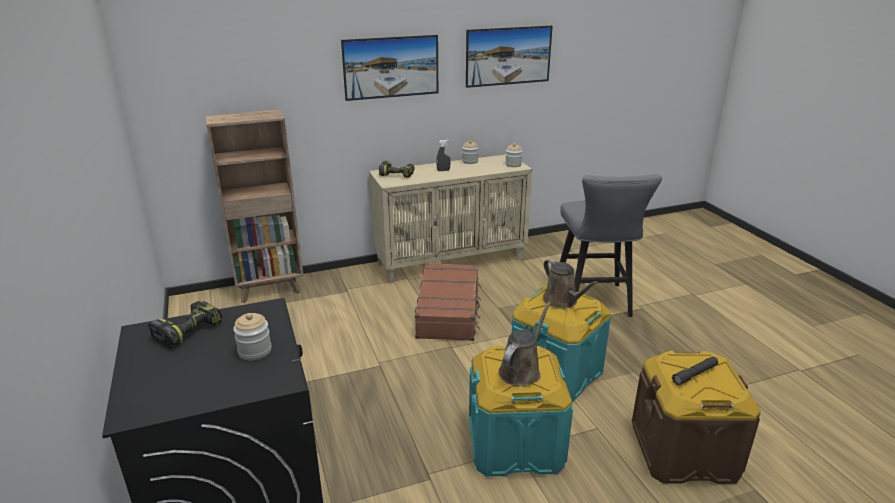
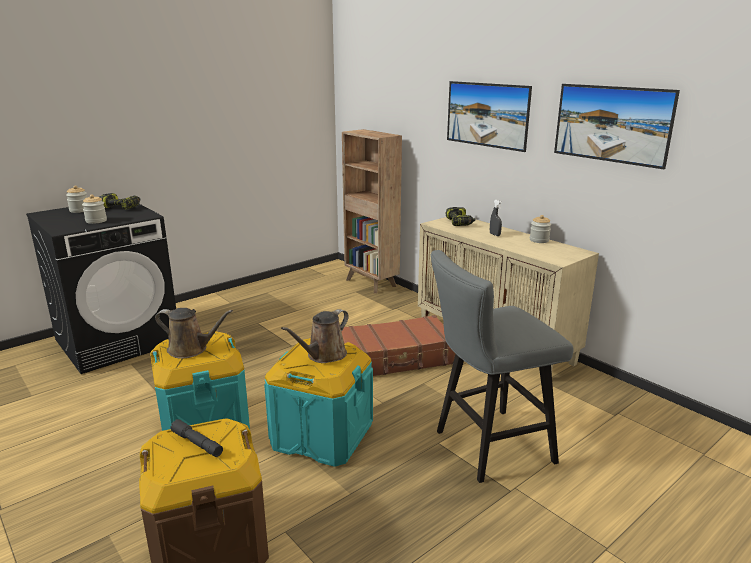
camera: 70 degrees right, 5 degrees down
(513, 164) = (561, 257): jar -> jar (79, 210)

